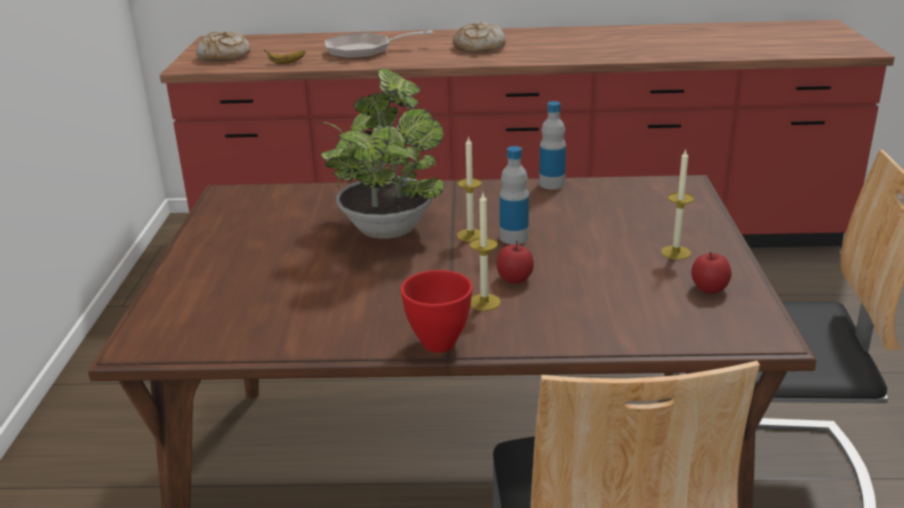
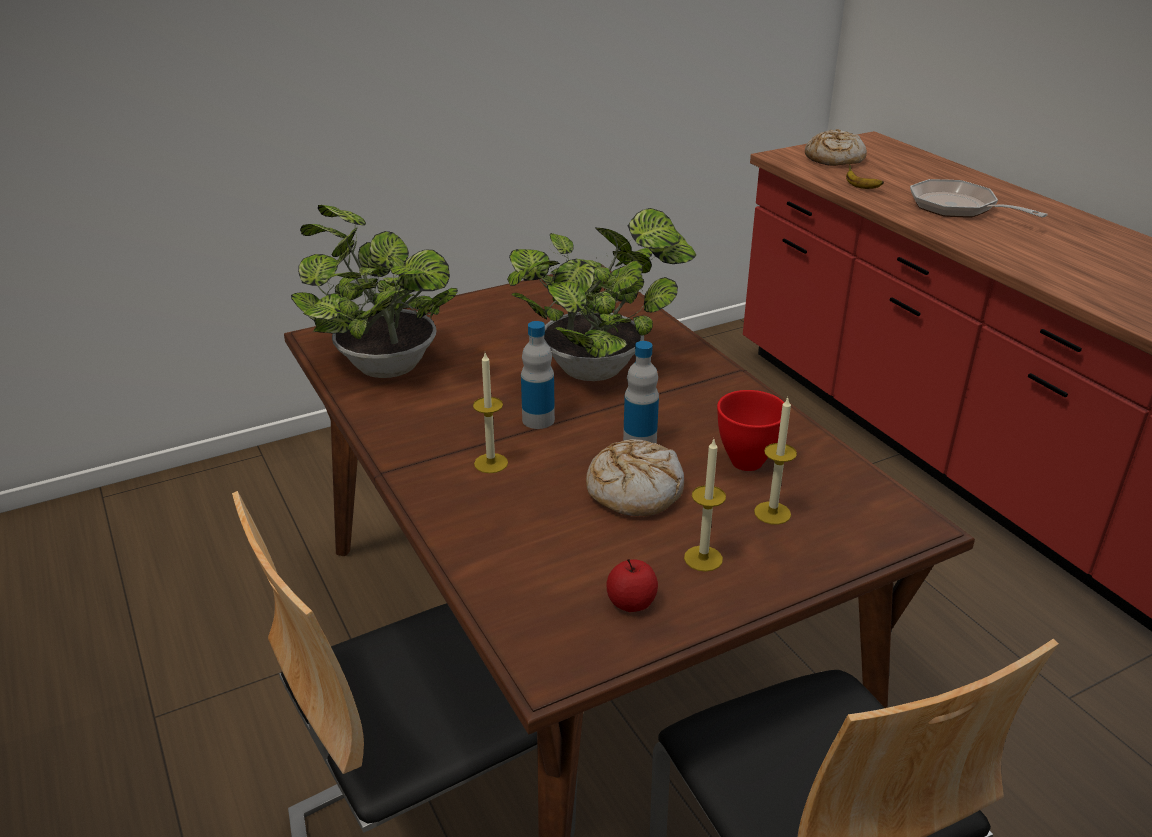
camera: 60 degrees right, 5 degrees up
(249, 320) = (382, 364): none -> potted plant
(437, 344) = (399, 460): red bowl -> red bowl (745, 461)
(470, 235) = (621, 416): candle -> candle (772, 513)
(478, 47) = (1083, 259): bread -> bread (634, 489)
(514, 279) = (550, 467): apple -> none
(552, 184) = (798, 429): bottle -> bottle (538, 420)

